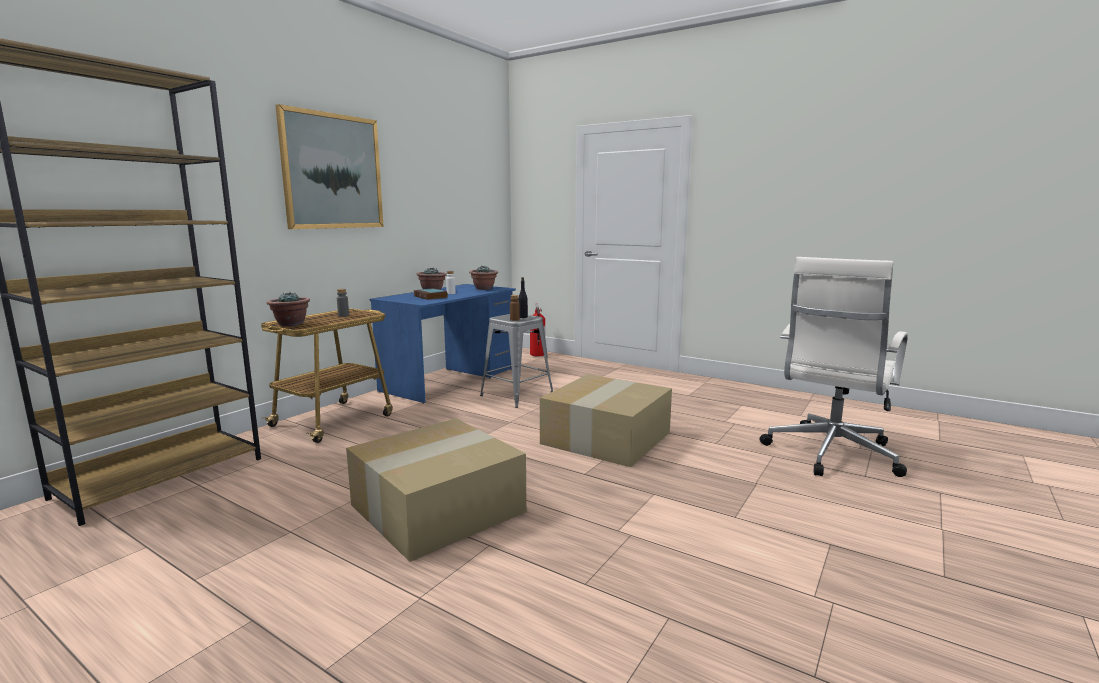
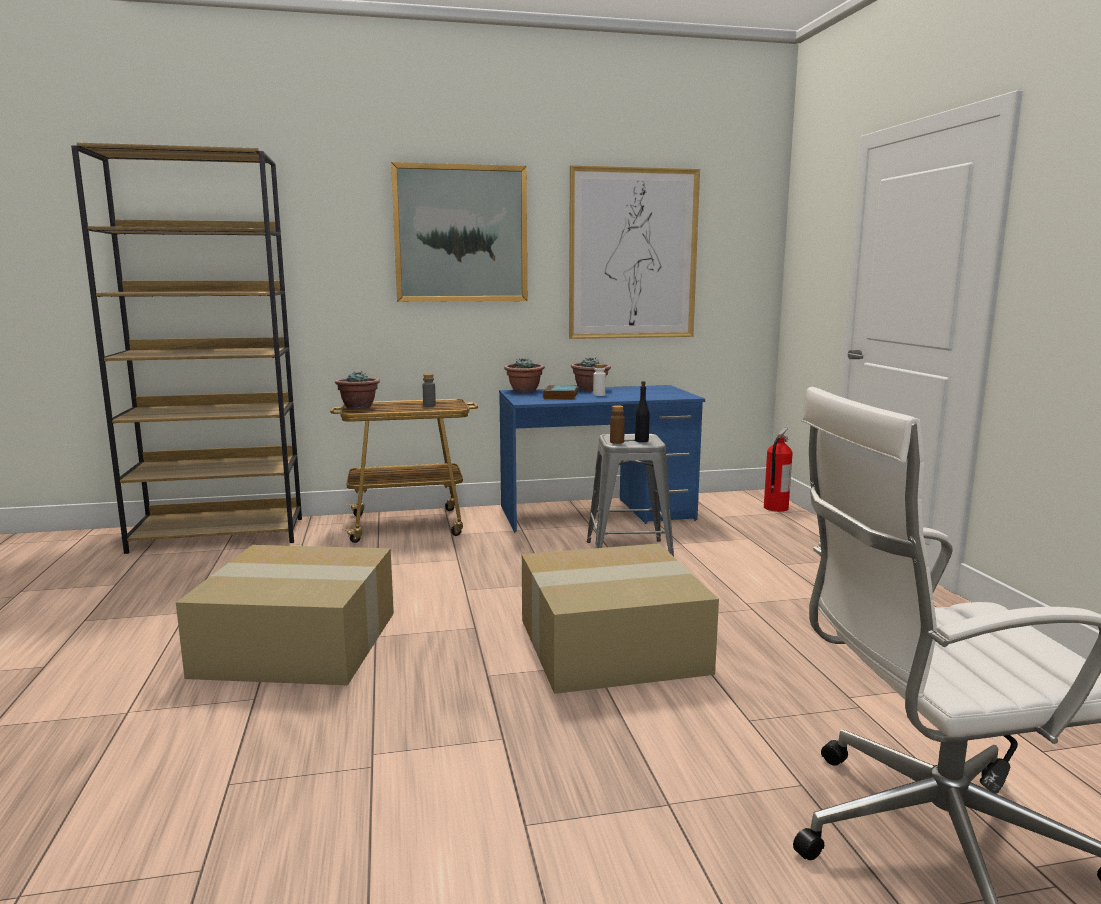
camera: 45 degrees right, 0 degrees up
(439, 192) = (633, 254): none -> picture
(484, 288) = (661, 394): potted plant -> potted plant (524, 391)

